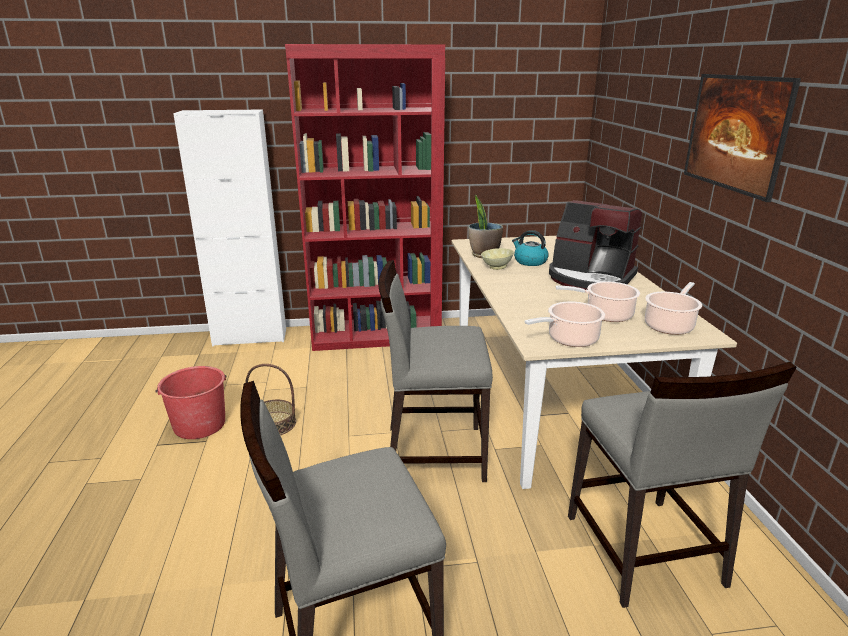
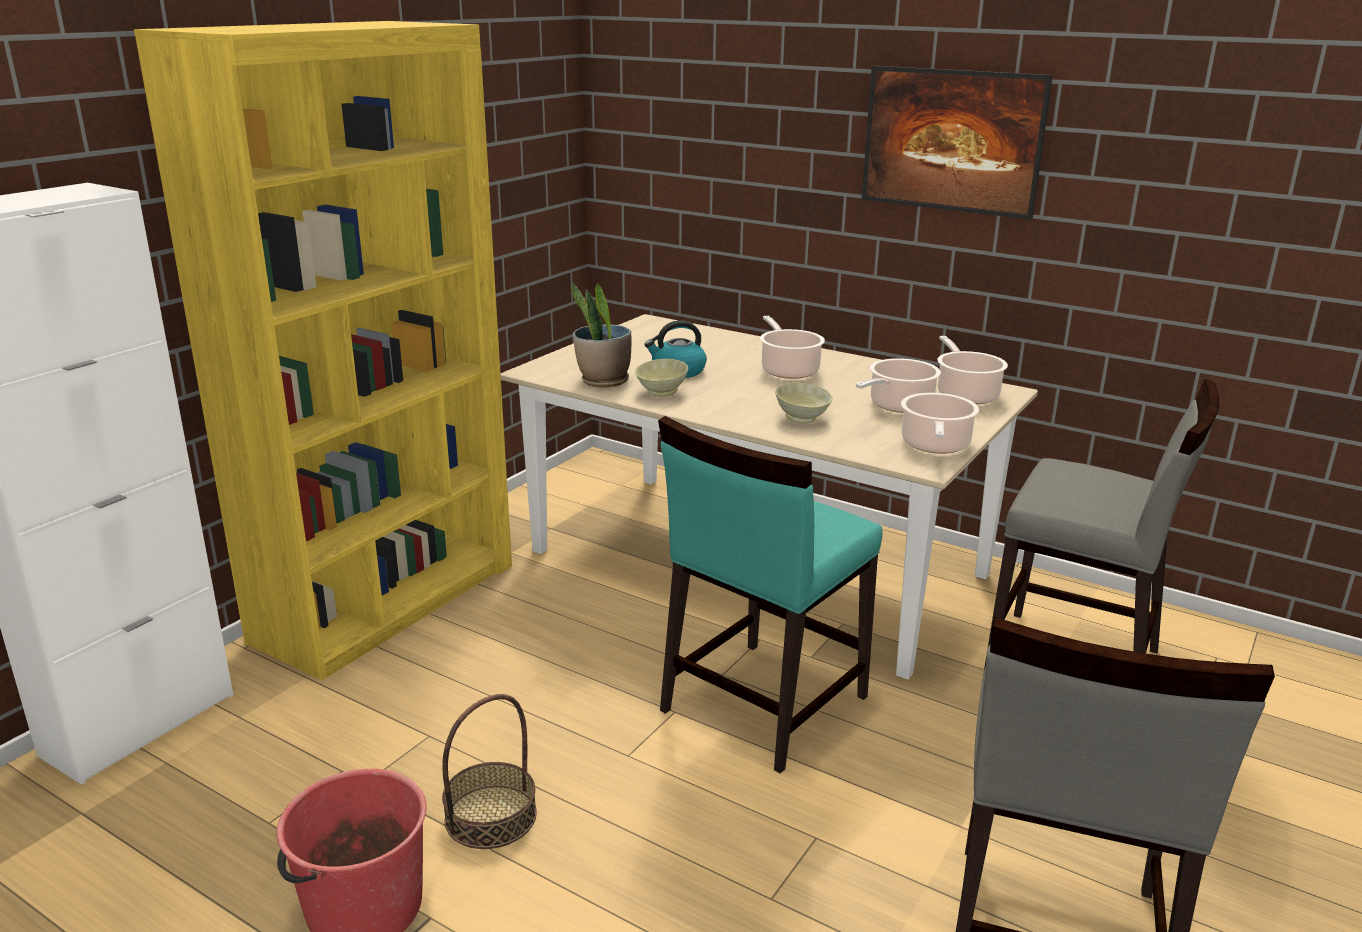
camera: 50 degrees left, 0 degrees up
(376, 335) = (387, 602): red bookcase -> yellow bookcase
(433, 452) = (761, 704): grey chair -> turquoise chair
(531, 301) = (801, 419): none -> beige bowl
(590, 278) = (788, 370): coffee machine -> cooking pot

